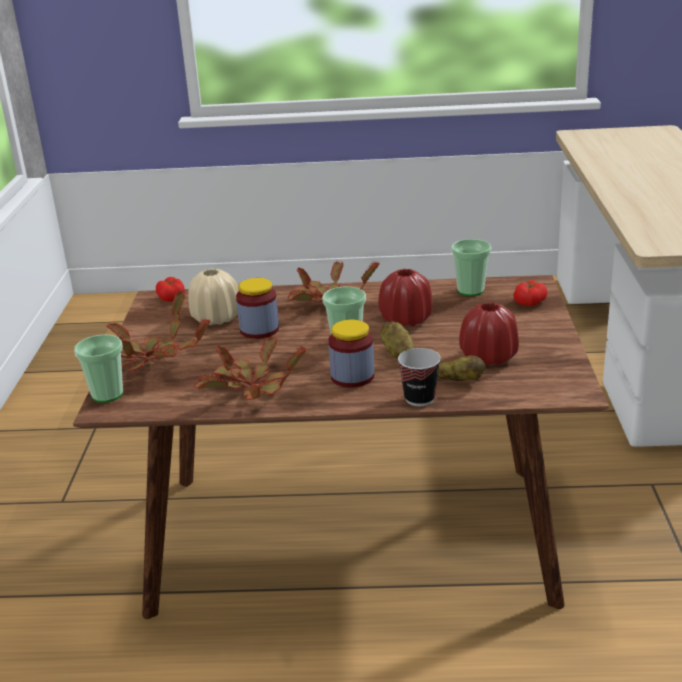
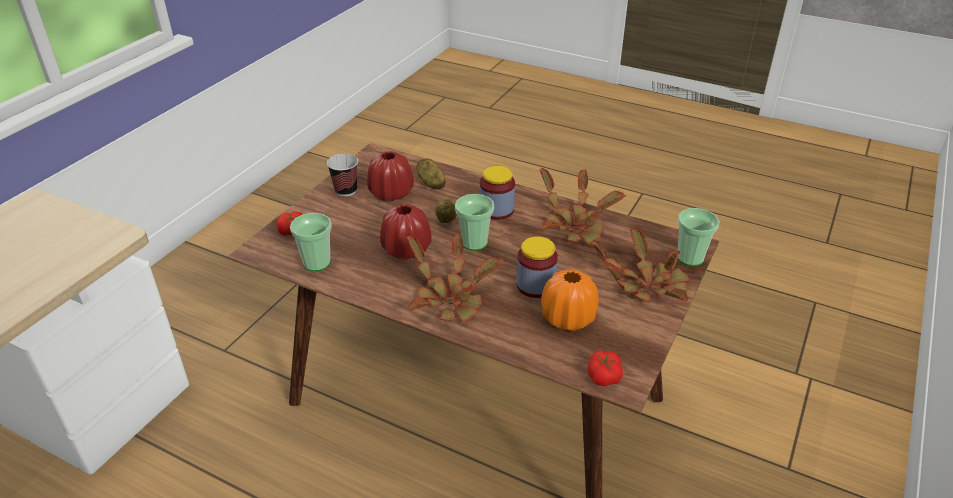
camera: 155 degrees left, 10 degrees up
(216, 318) = (568, 318): beige vase -> orange vase
(419, 398) = (469, 180): cup -> cup (346, 190)

